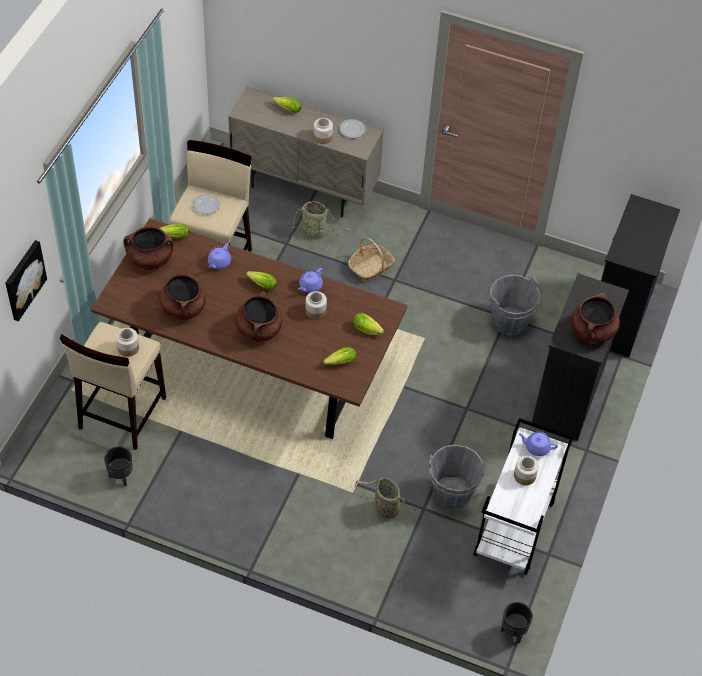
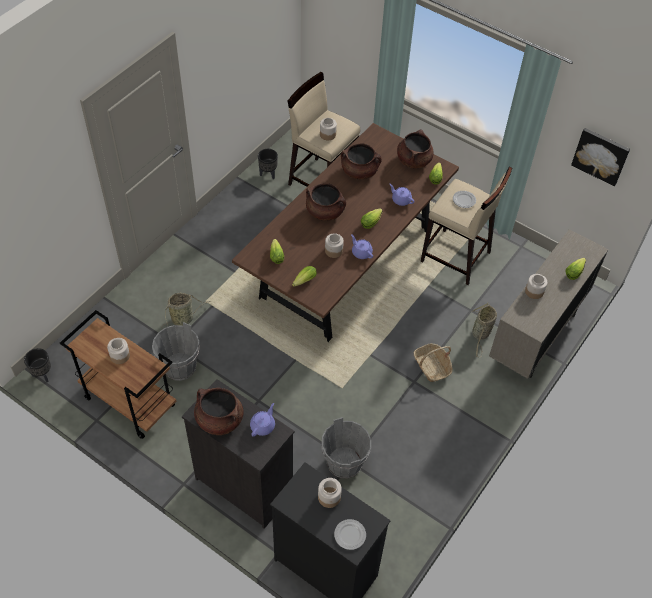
camera: 105 degrees right, 0 degrees up
(23, 279) = (358, 38): picture -> picture (601, 155)
(352, 130) = (542, 316): plate -> plate (349, 535)
(514, 530) = (128, 402): white cart -> brown cart
(536, 447) = (143, 373): purple teapot -> purple teapot (263, 426)
(630, 236) = (329, 497): none -> jar

